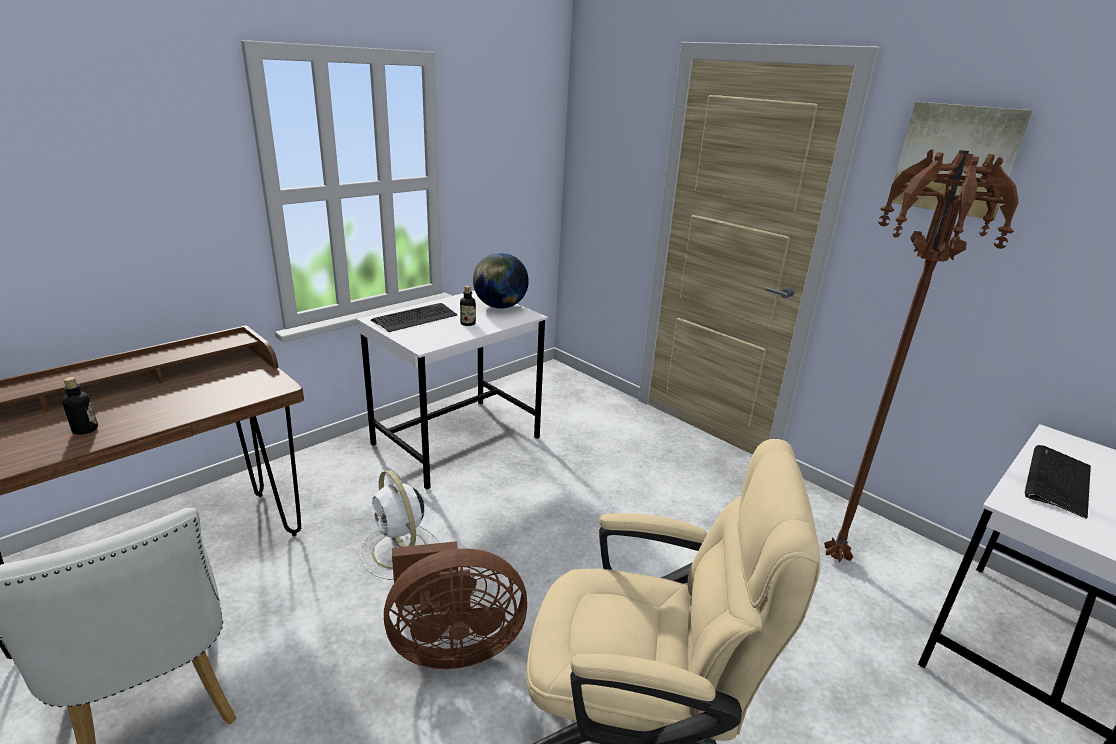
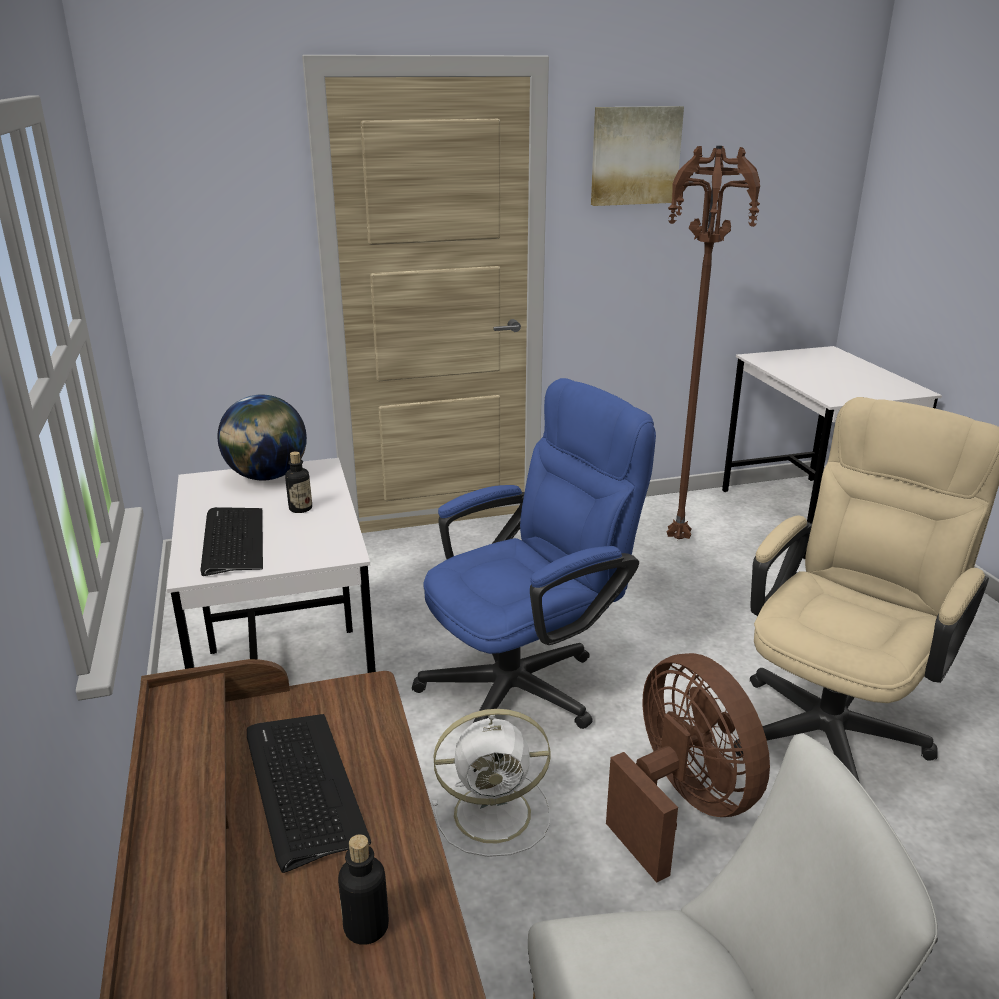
camera: 60 degrees left, 0 degrees up
(451, 646) = (681, 806): brown fan -> brown fan turned 45 degrees counterclockwise
(541, 527) = (527, 683): none -> blue office chair
(1056, 481) = (810, 378): keyboard -> keyboard (302, 786)

